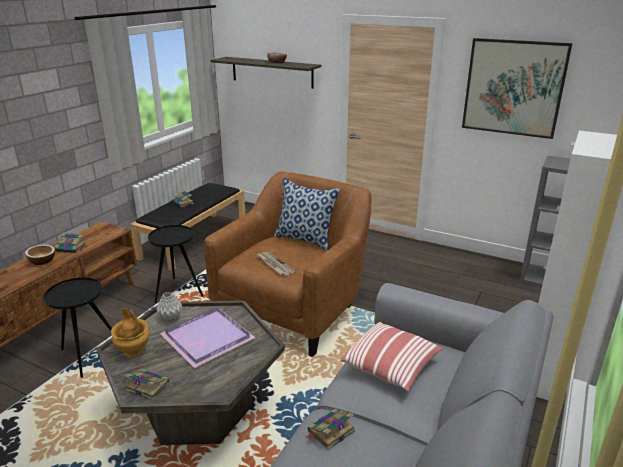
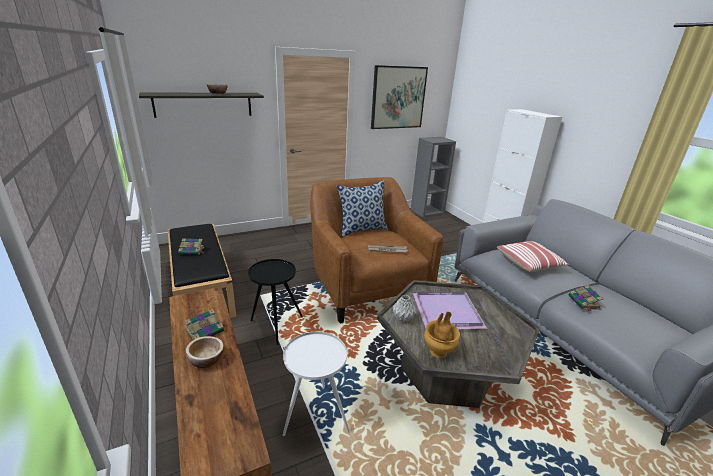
camera: 55 degrees left, 0 degrees up
(88, 355) = (315, 417): black side table -> white side table
(147, 386) = (494, 359): book -> none

